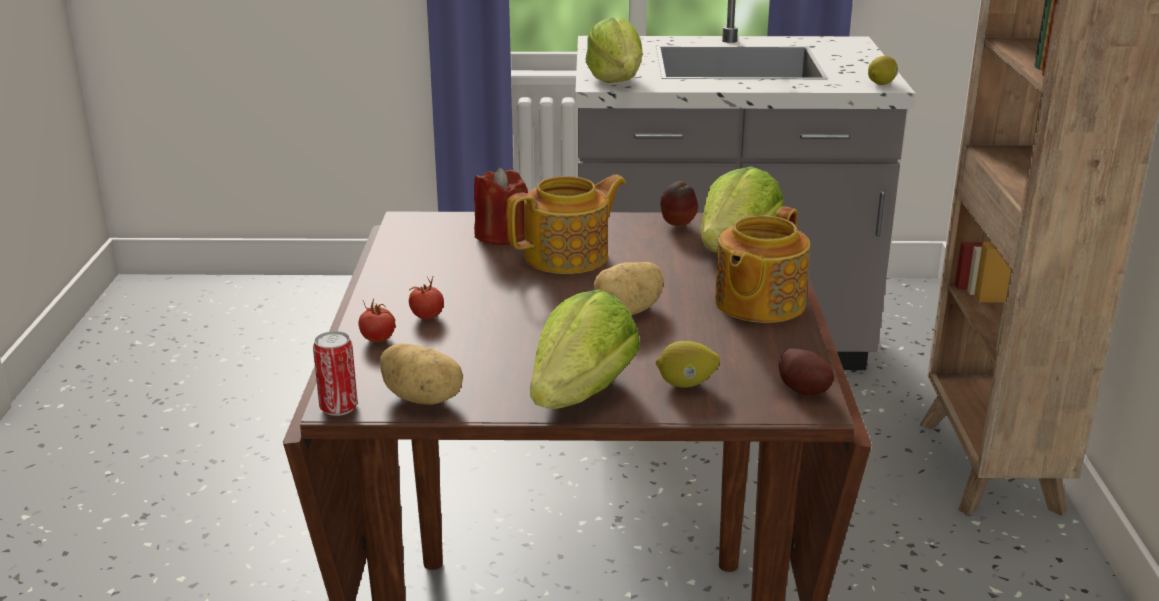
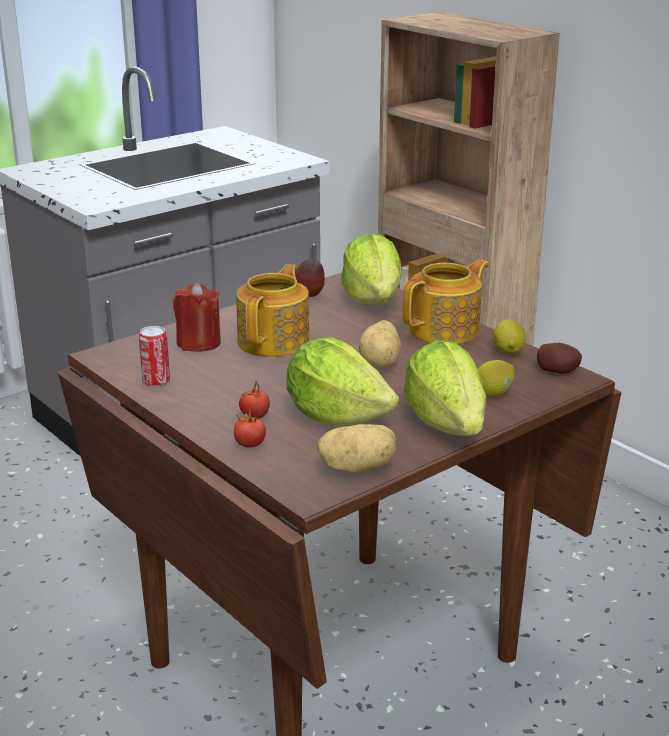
camera: 40 degrees left, 0 degrees up
(338, 407) = (313, 499): can -> can (156, 382)
(616, 80) = (101, 198): lettuce -> lettuce (337, 416)
(757, 303) = (446, 330): teapot -> teapot turned 120 degrees counterclockwise
(882, 83) = (297, 159): lemon -> lemon (508, 351)

